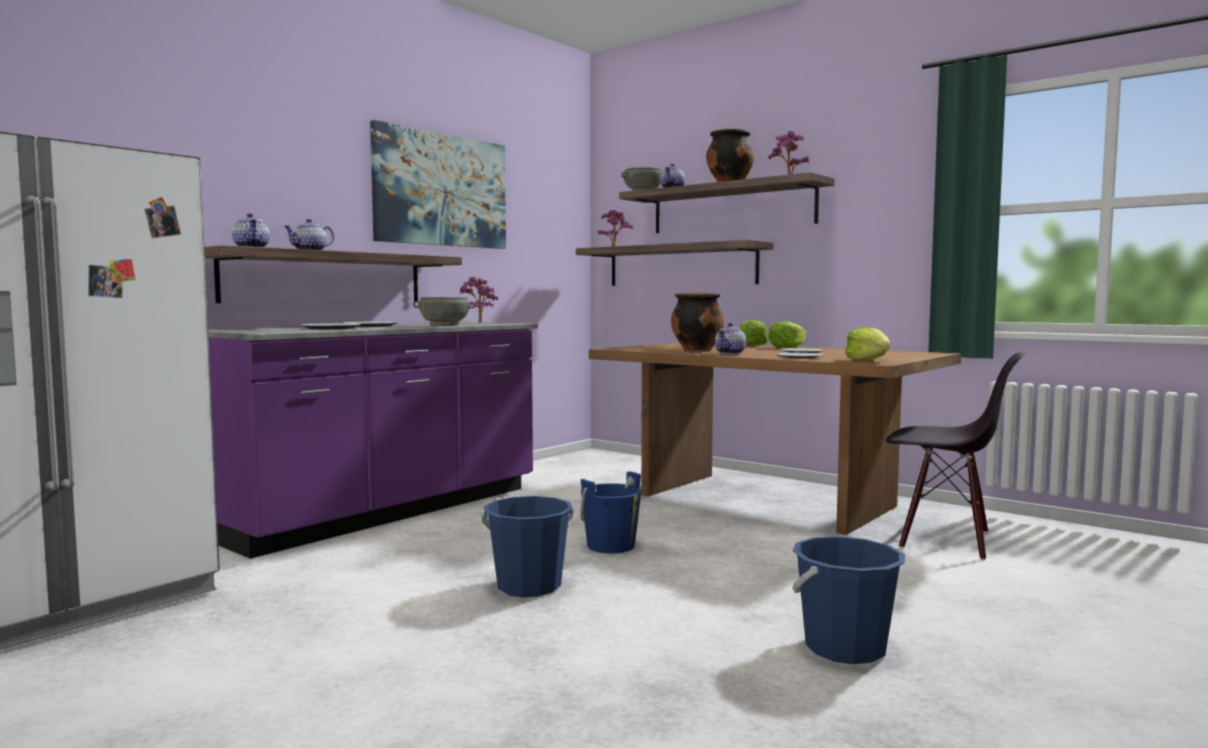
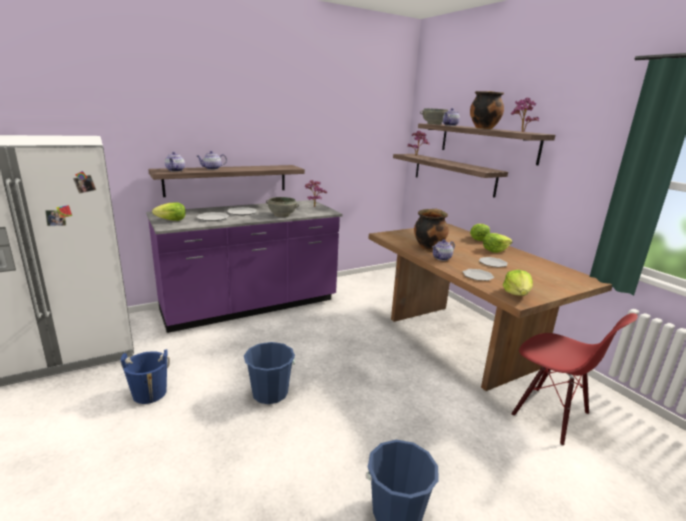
camera: 20 degrees right, 15 degrees up
(259, 330) = (171, 220): none -> lettuce
(441, 190) = (302, 123): picture -> none
(611, 546) = (338, 366): blue bucket -> blue bucket (149, 393)
(945, 540) = (550, 415): black chair -> red chair

